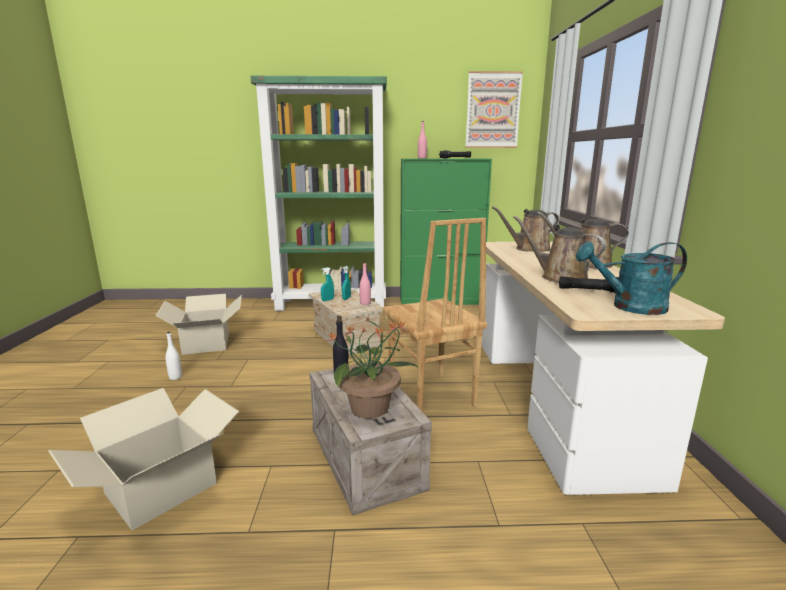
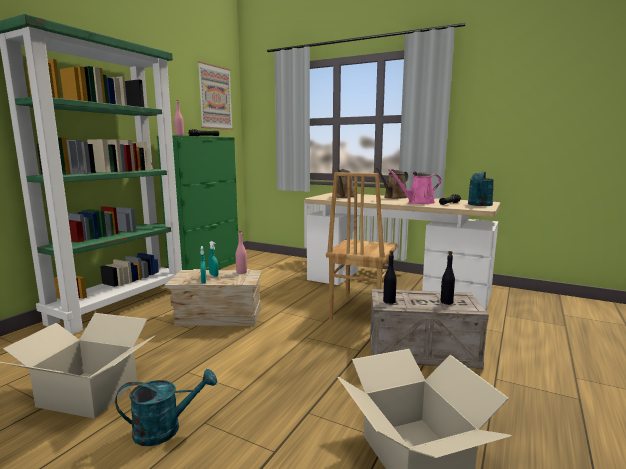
camera: 60 degrees left, 5 degrees down
(175, 377) = (166, 429): white bottle -> turquoise watering can
(371, 408) = (446, 302): potted plant -> black bottle
(430, 396) = (359, 313): brown chair -> brown chair turned 105 degrees clockwise
(559, 277) = (418, 203): brown watering can -> pink watering can

